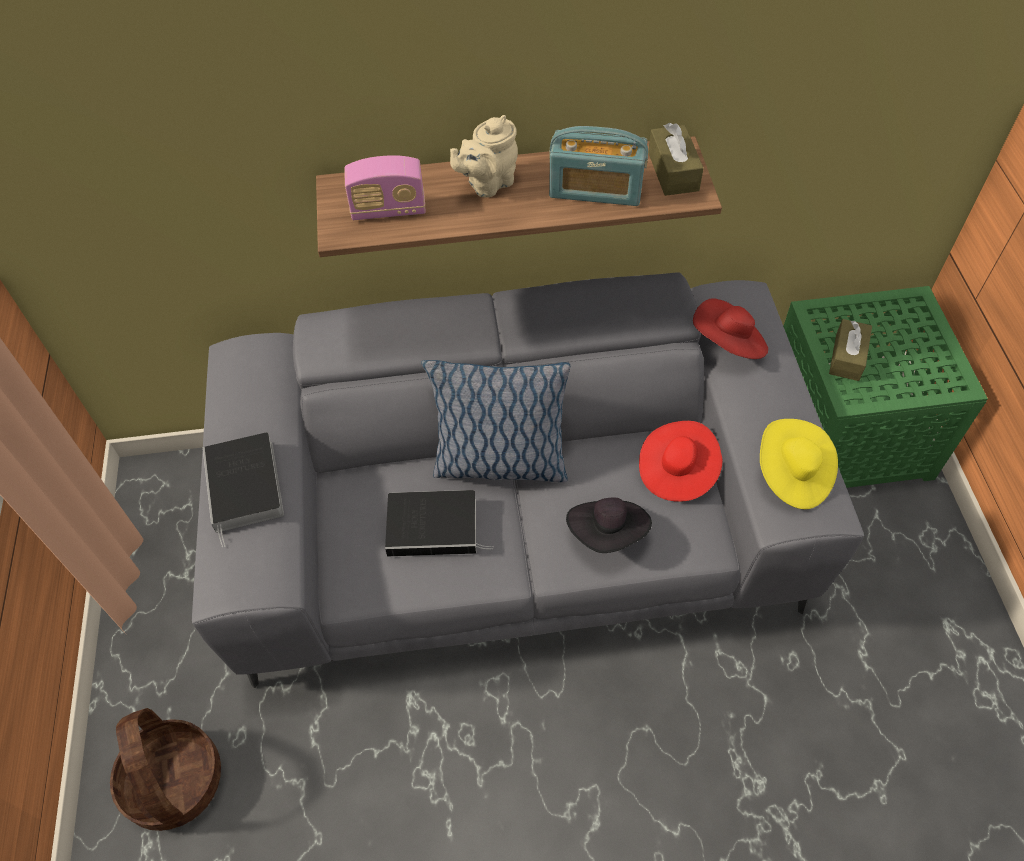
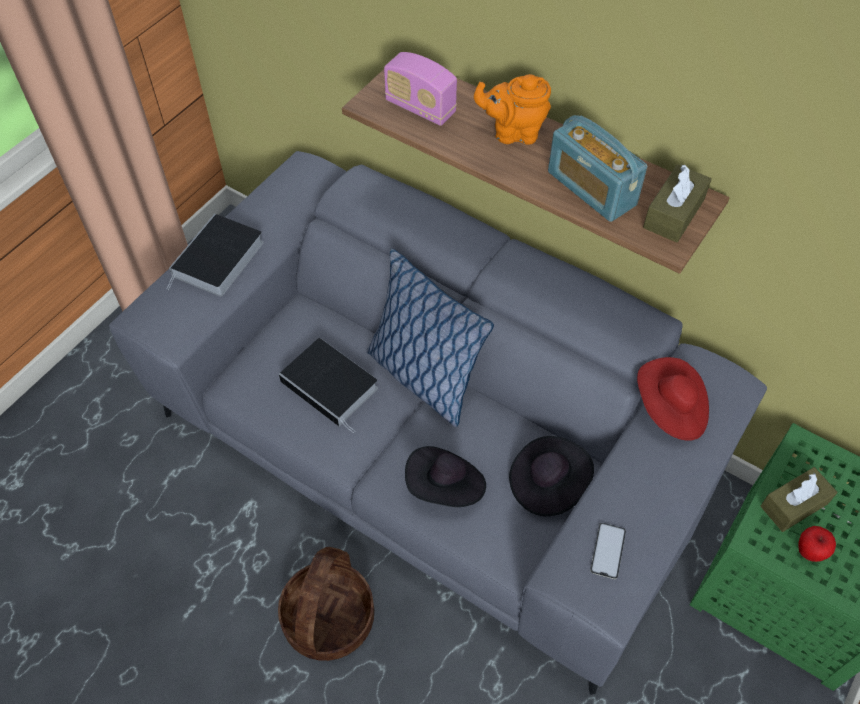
camera: 40 degrees right, 0 degrees up
(174, 781) = (70, 436): basket -> basket (328, 617)
(487, 184) = (513, 132): beige teapot -> orange teapot
(677, 471) = (547, 484): red hat -> black hat
(792, 475) = (608, 550): yellow hat -> phone
(886, 381) = (809, 552): none -> apple

